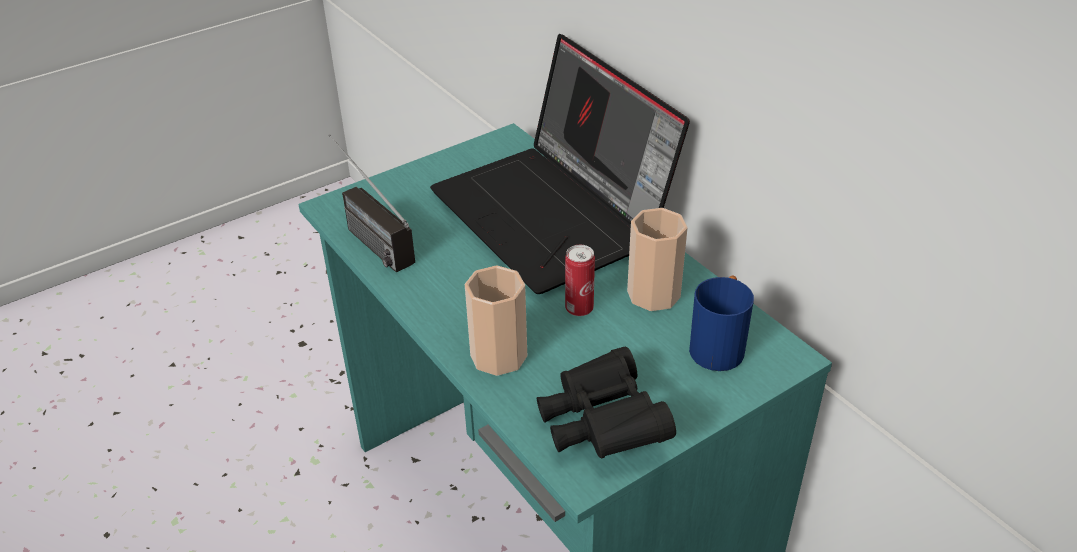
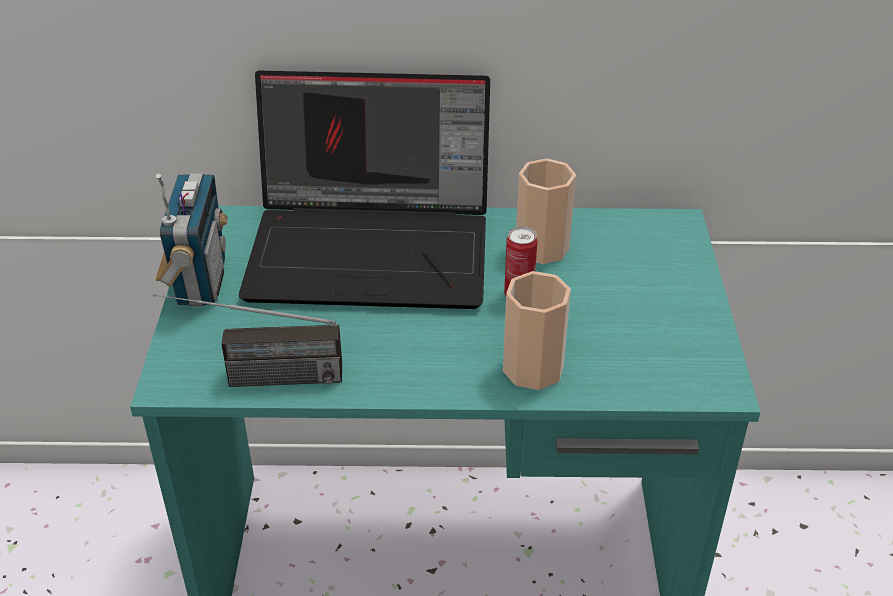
camera: 55 degrees left, 0 degrees up
(436, 166) = (200, 282): none -> radio
(601, 425) = (671, 351): black binoculars -> none
(718, 345) = (635, 247): blue mug -> none

